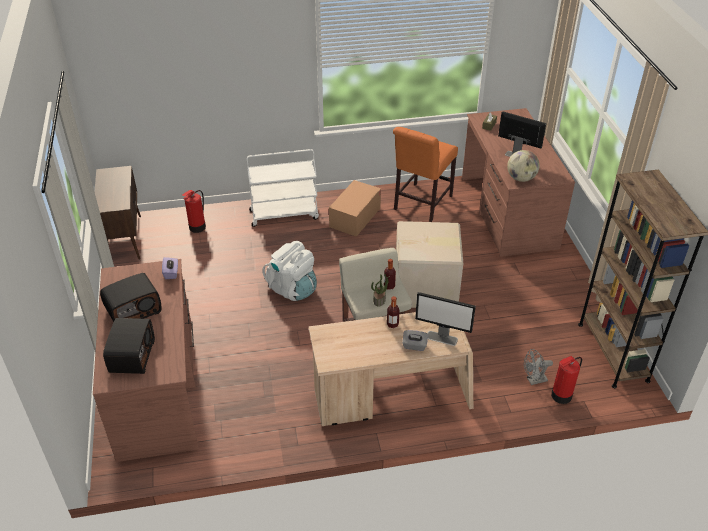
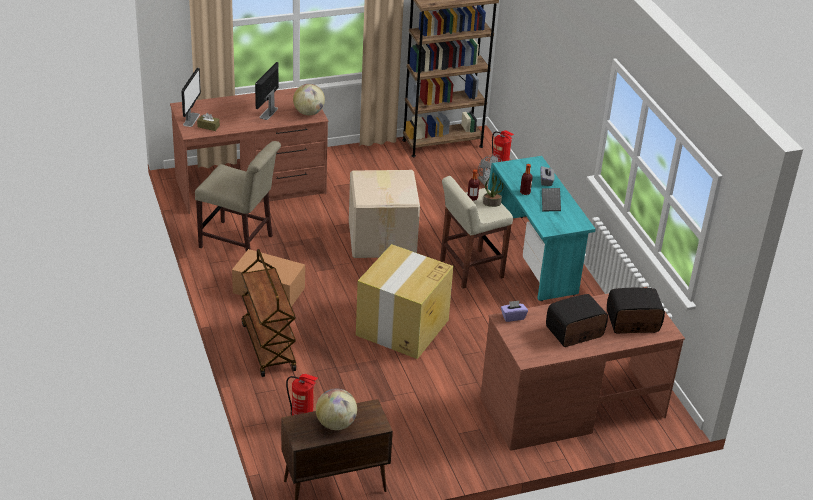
camera: 100 degrees left, 5 degrees down
(112, 188) = (336, 424): none -> globe
(134, 310) = (574, 333): radio -> radio turned 75 degrees counterclockwise
(284, 214) = (268, 346): white cart -> brown cart
(292, 288) = (402, 328): white backpack -> cardboard box
(374, 344) = (551, 201): none -> keyboard
(391, 398) = (531, 257): beige desk -> turquoise desk
(421, 204) = (239, 243): orange chair -> beige chair
(442, 338) = (532, 168): monitor -> monitor (191, 119)

